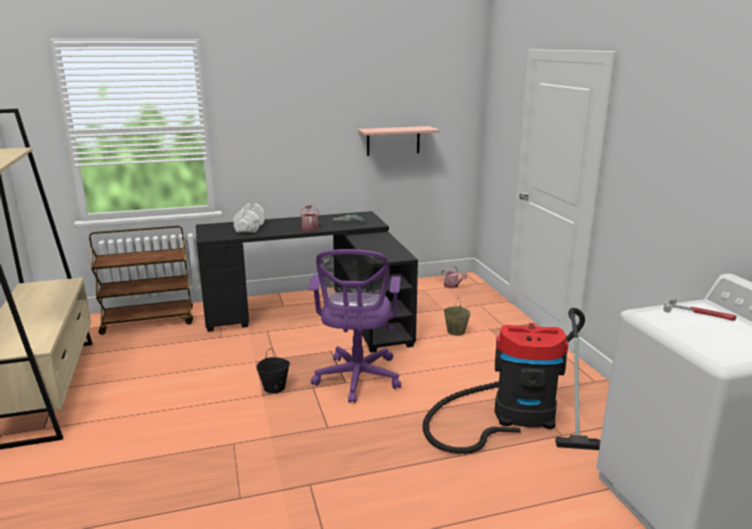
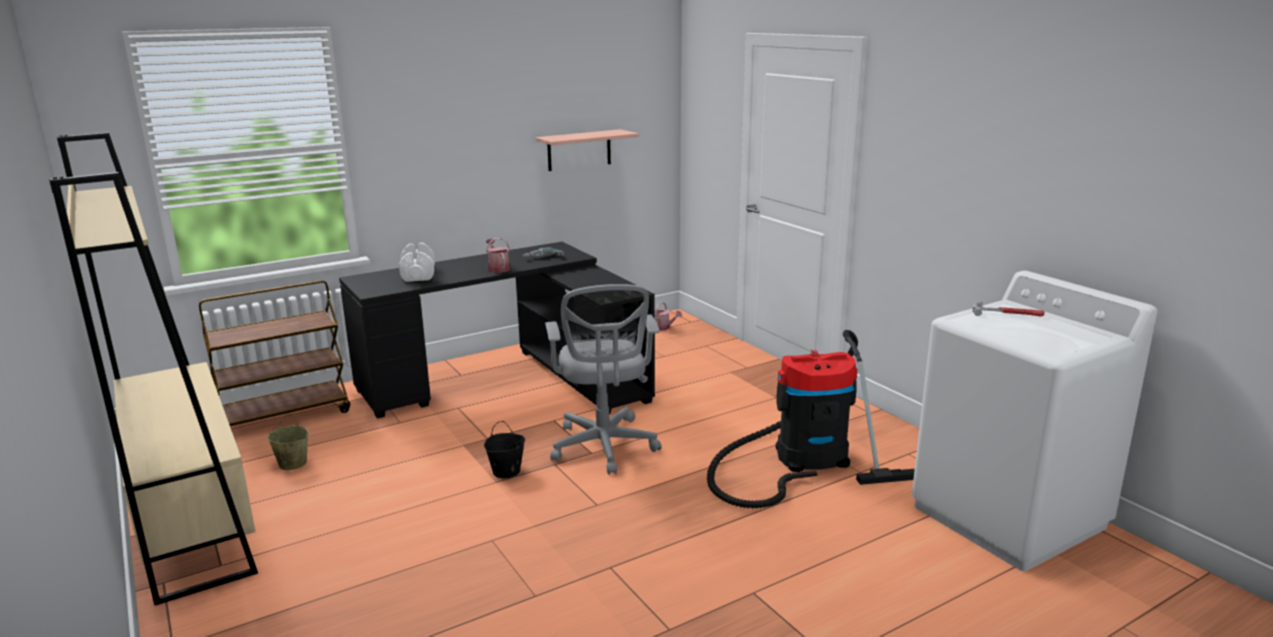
camera: 15 degrees left, 0 degrees up
(357, 380) = (604, 448): purple office chair -> grey office chair
(455, 331) = (692, 379): beige bucket -> beige bucket (292, 463)

